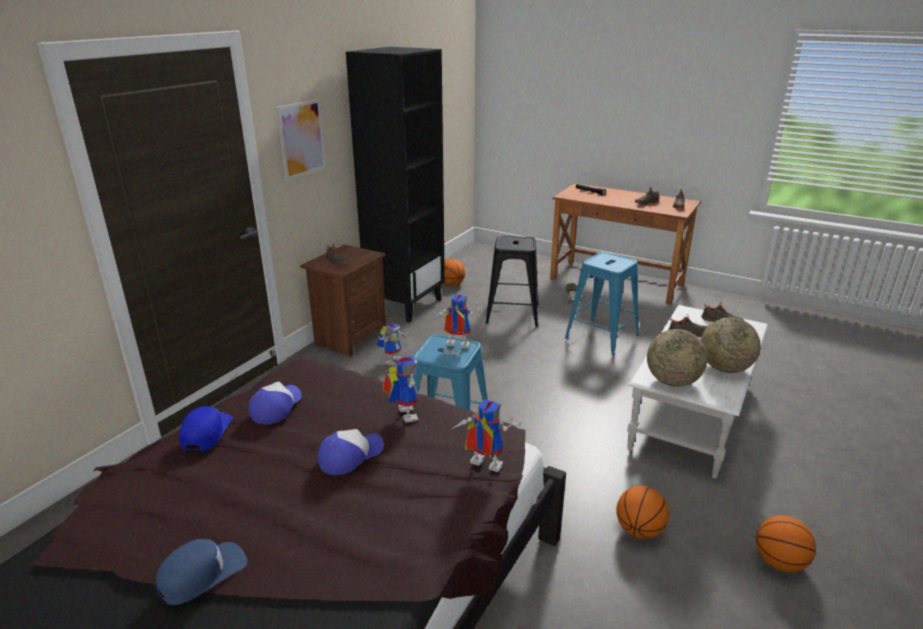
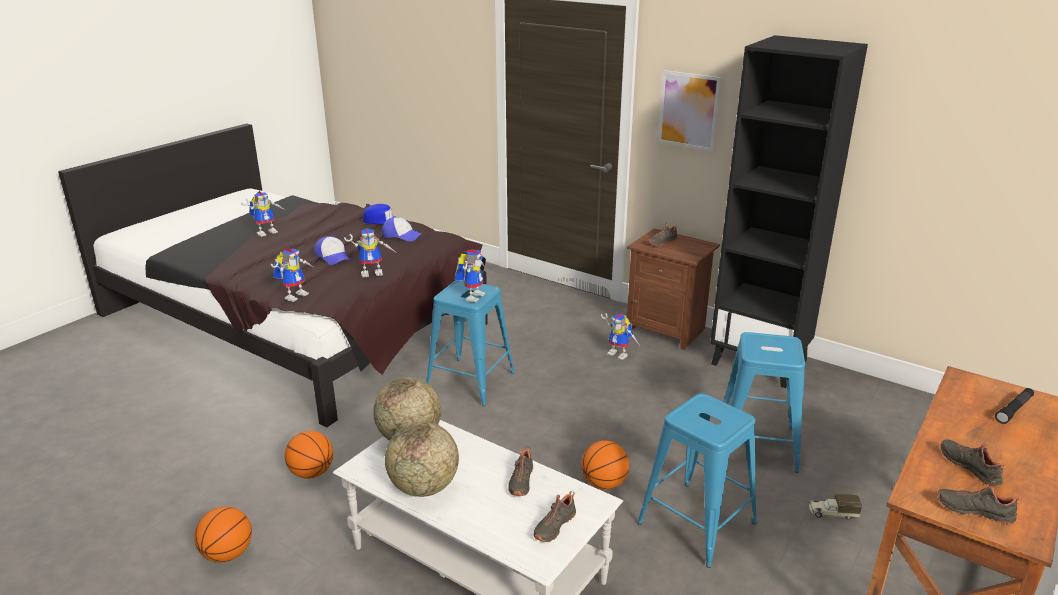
camera: 95 degrees right, 0 degrees up
(202, 574) = (267, 232): blue cap -> toy robot
(451, 285) = (839, 398): basketball -> basketball (604, 483)
(513, 314) = (756, 445): black stool -> blue stool

